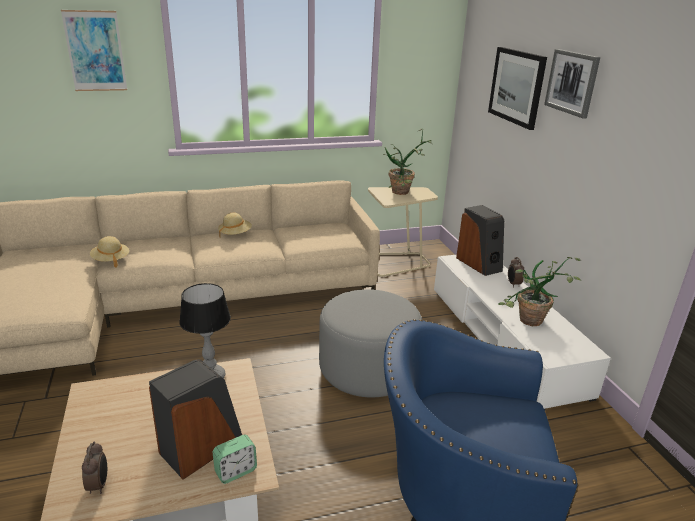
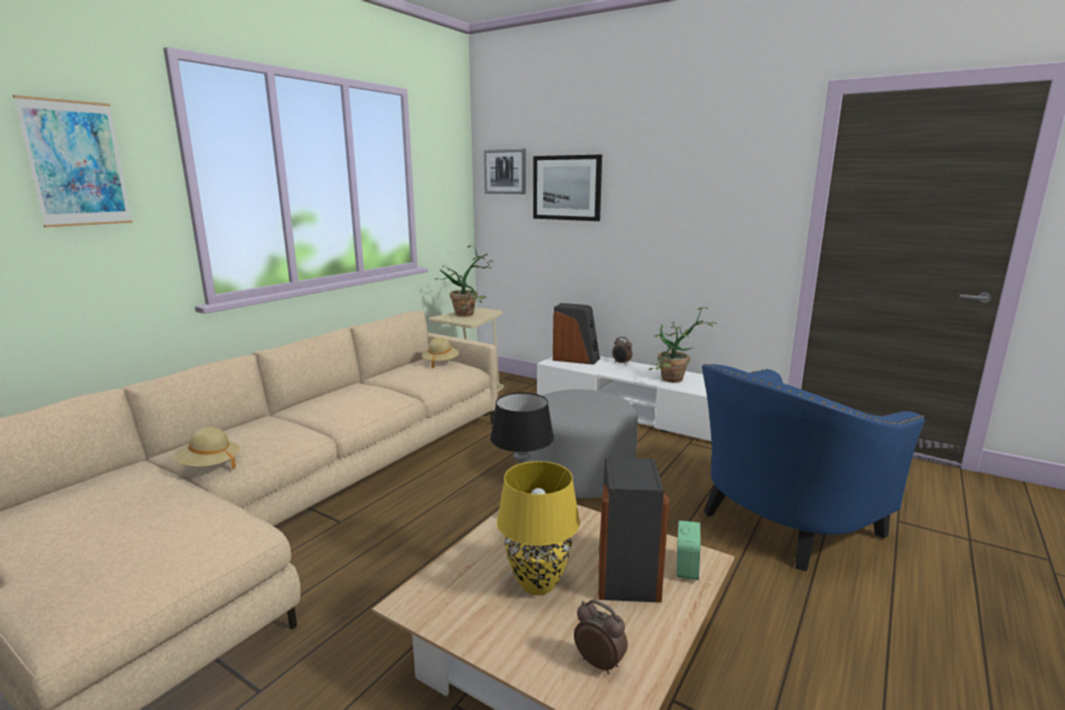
camera: 40 degrees left, 10 degrees down
(149, 423) = (538, 585): none -> yellow table lamp
(235, 234) = (337, 394): beige hat -> beige hat (440, 362)
(572, 82) = (639, 170): picture -> picture (505, 171)

